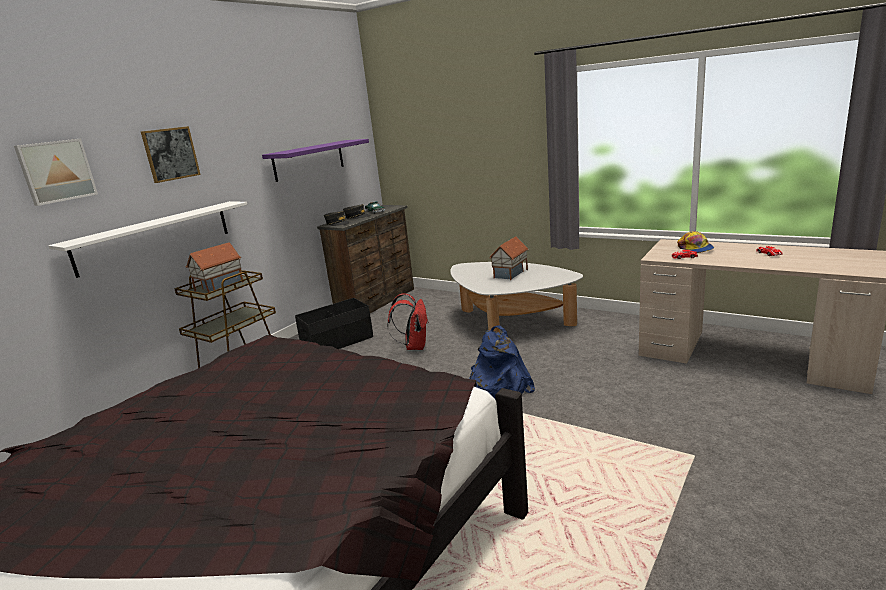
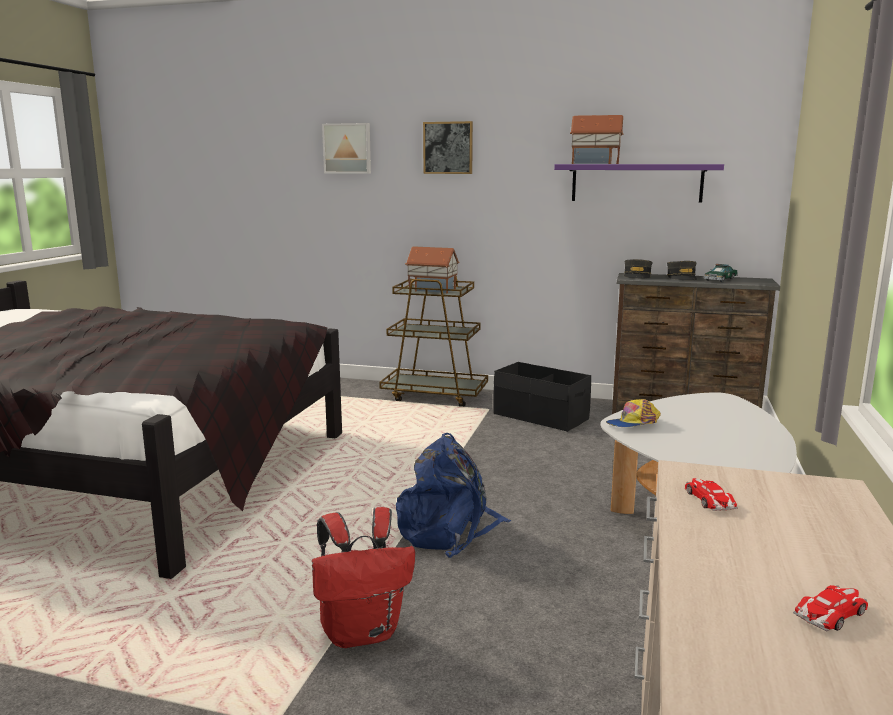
camera: 70 degrees right, 5 degrees down
(155, 236) = (411, 225): white shelf -> none
(414, 346) = (555, 459): red backpack -> red backpack (362, 632)
(511, 274) = (713, 431): toy house -> toy house (595, 164)
(695, 248) = (798, 514): cap -> cap (633, 424)

